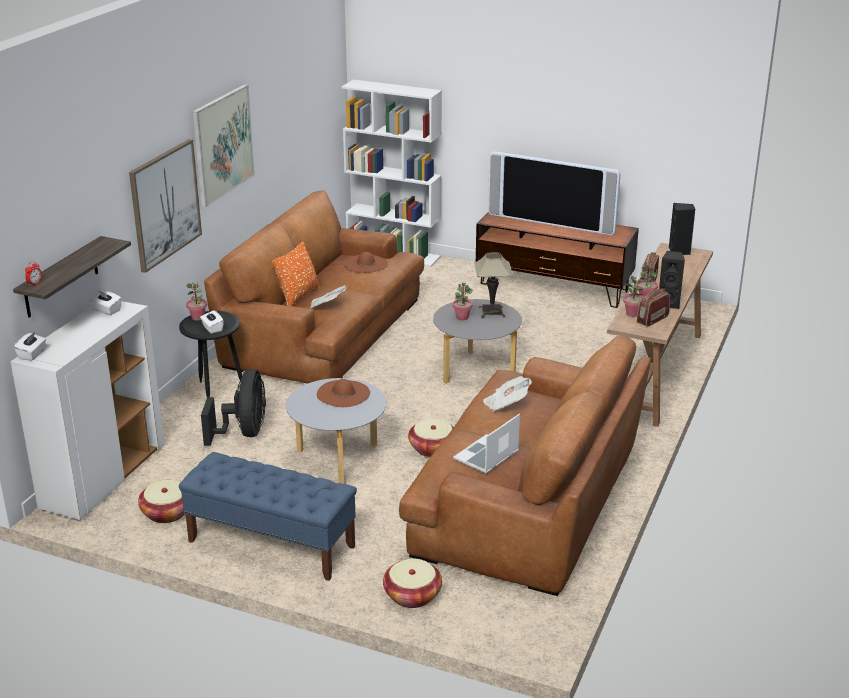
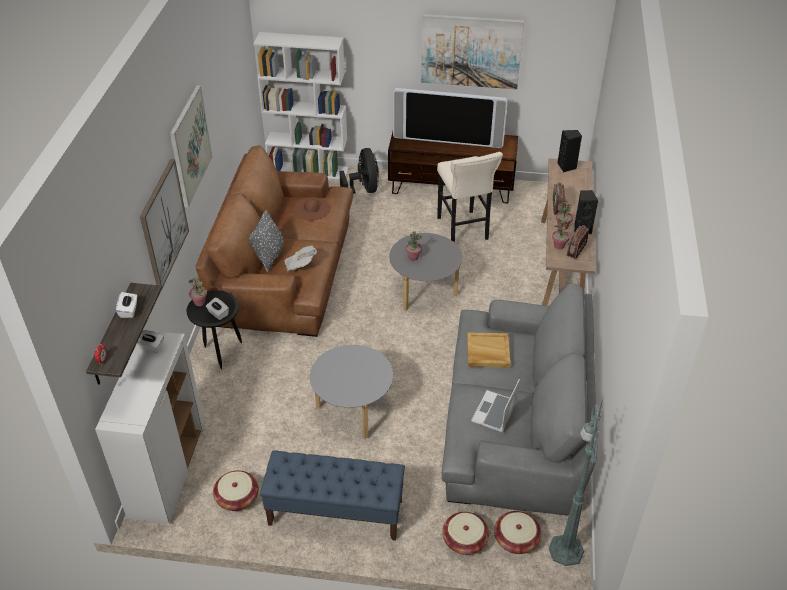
camera: 15 degrees left, 15 degrees up
(32, 354) = (111, 417): white tissue box -> white tissue box (129, 311)
(244, 433) = (264, 397): black fan -> black fan (363, 190)
(298, 297) = (269, 256): orange pillow -> grey pillow
(343, 393) = (353, 363): brown hat -> none
(432, 448) = (422, 383): basket -> basket (516, 539)
(492, 312) = (434, 247): table lamp -> none
(506, 404) = (487, 352): newspaper -> beige tray
(529, 500) = (515, 423): brown sofa -> grey sofa
(536, 625) = (566, 548): none -> green floor lamp
(550, 324) = (463, 230): none -> beige stool
(584, 115) = (471, 51): none -> picture

